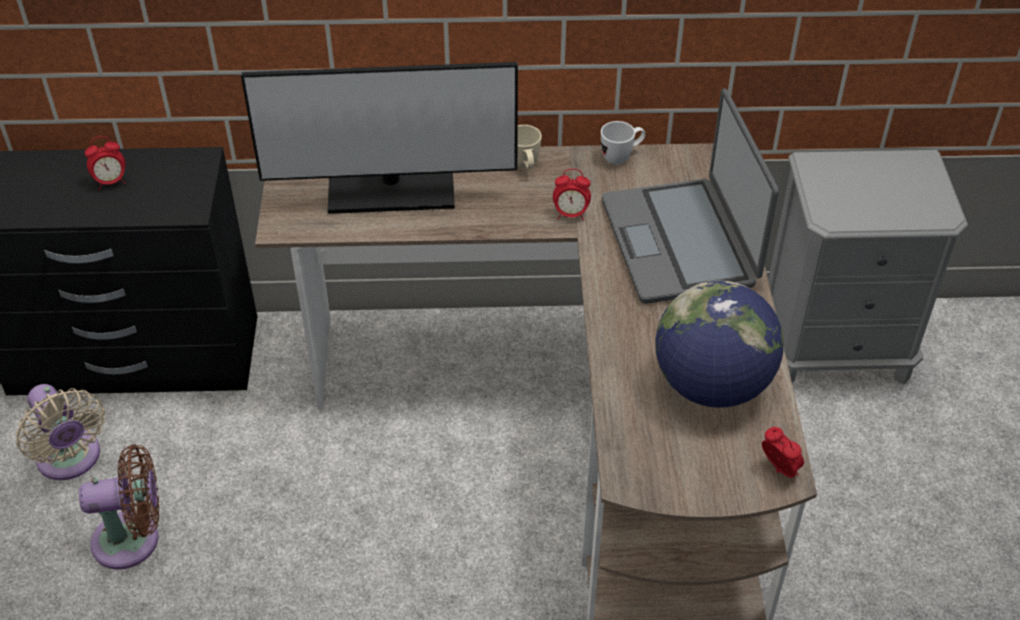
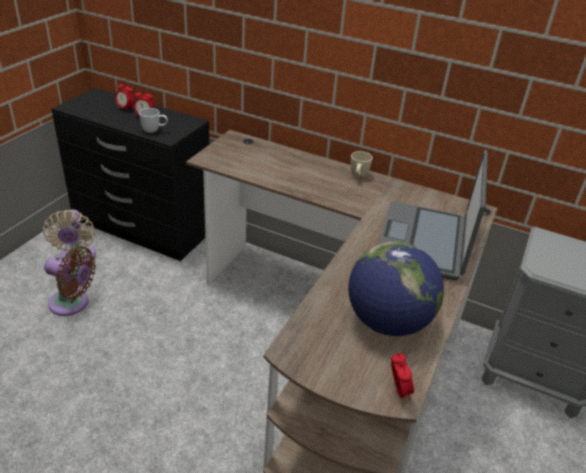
camera: 25 degrees right, 10 degrees down
(391, 191) = (274, 163): monitor -> none
(571, 214) = (366, 206): alarm clock -> alarm clock (125, 109)
(621, 157) = (419, 191): white mug -> white mug (154, 131)

